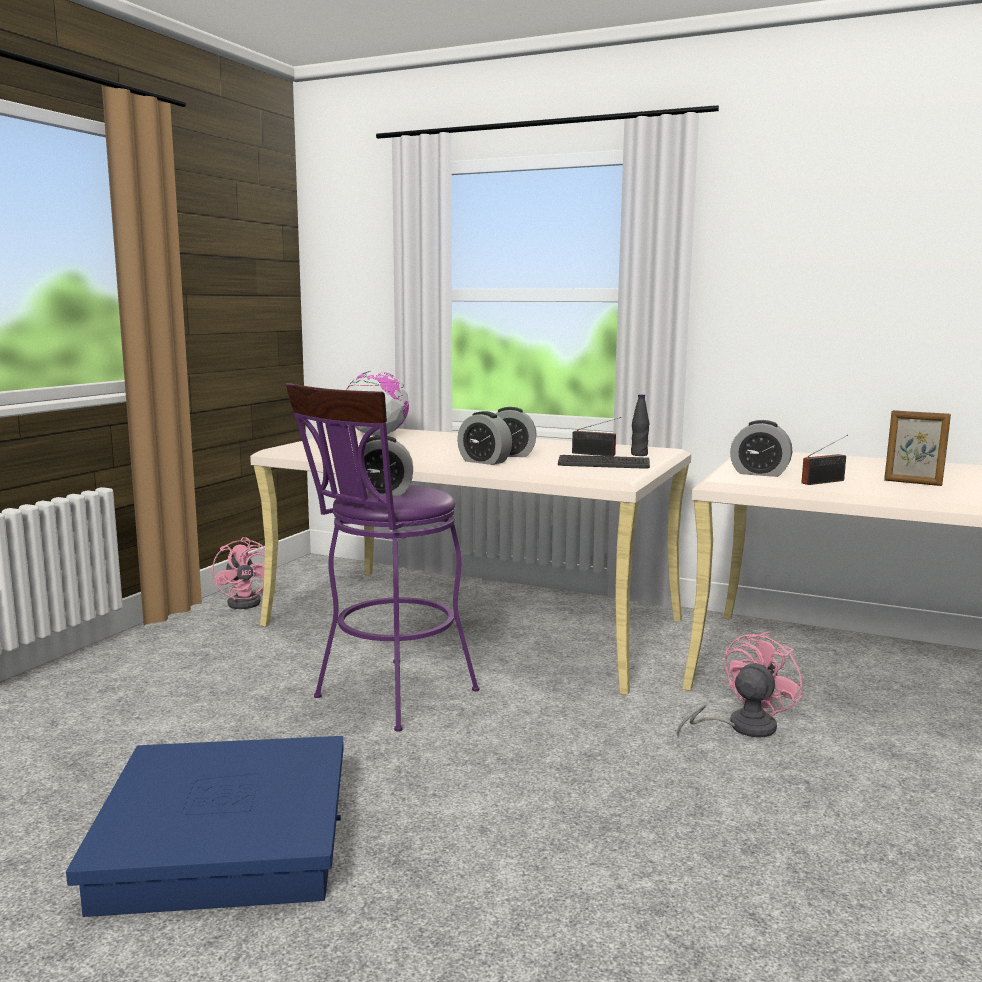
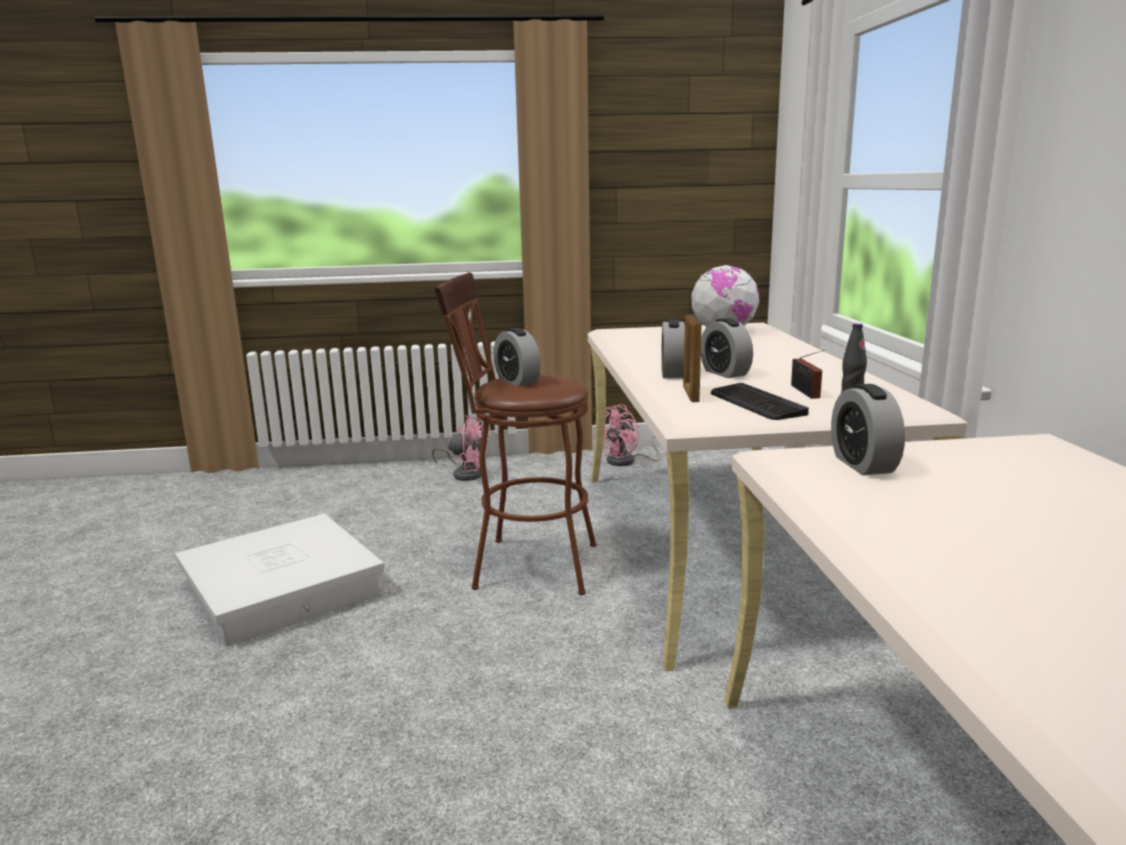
camera: 60 degrees right, 5 degrees up
(226, 838) = (282, 588): blue storage box -> white storage box
(387, 698) = (524, 565): purple stool -> brown stool
(741, 727) = (672, 768): pink fan -> pink fan (465, 474)
(825, 482) = (886, 503): radio -> none
(913, 483) = (1027, 558): picture frame -> picture frame (690, 395)

